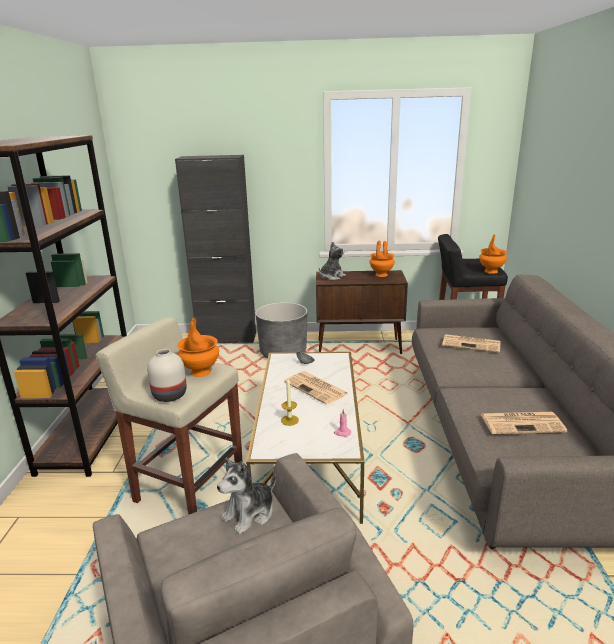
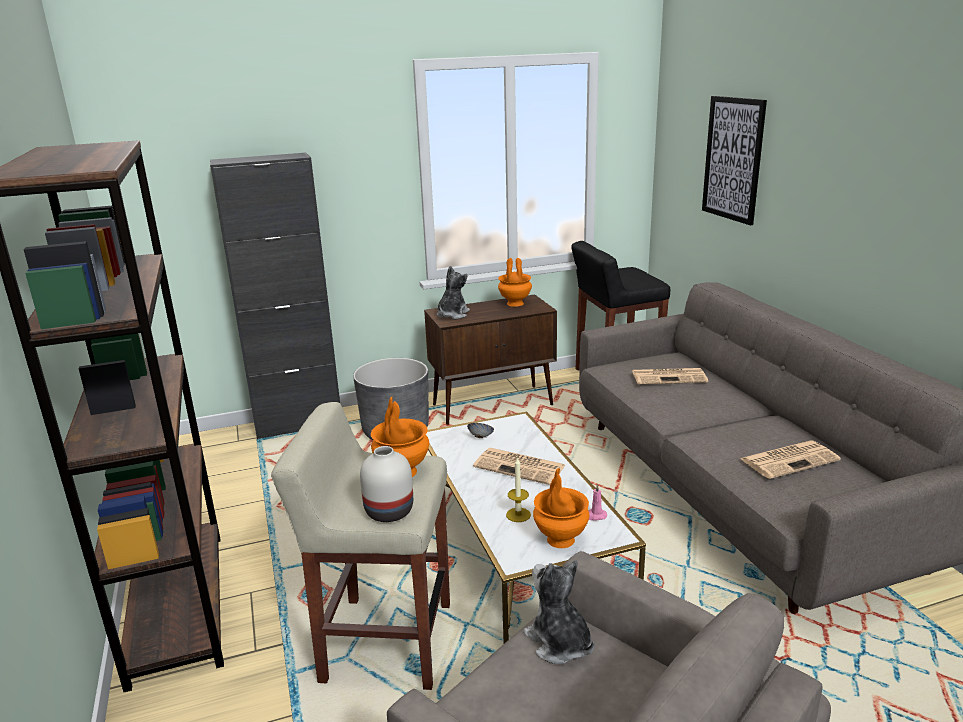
camera: 20 degrees left, 0 degrees up
(250, 513) = (559, 643): plush toy -> plush toy turned 120 degrees clockwise
(491, 271) = (649, 283): orange vase -> orange vase (560, 539)
(560, 175) = (733, 159): none -> picture

